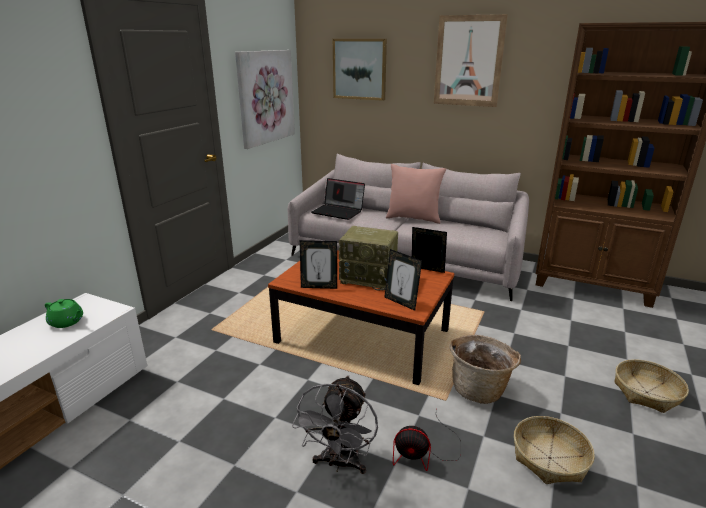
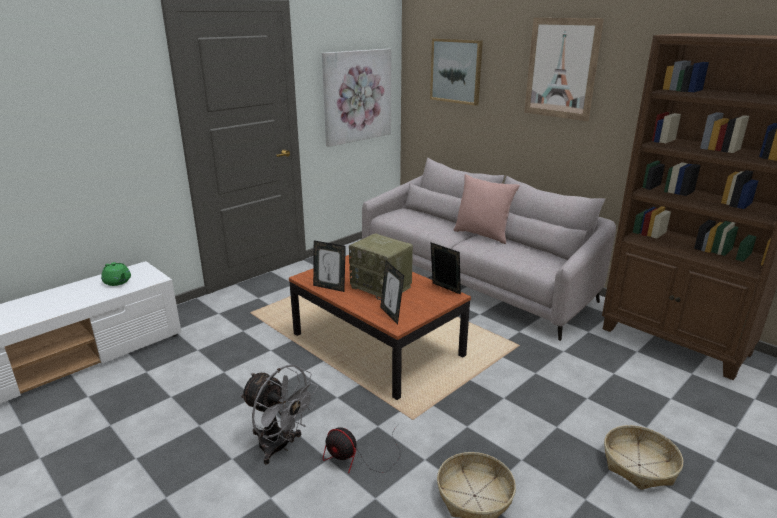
camera: 20 degrees right, 0 degrees up
(339, 211) = (411, 218): laptop -> none
(340, 463) = (280, 447): grey fan -> grey fan turned 90 degrees counterclockwise
(480, 389) = (455, 417): basket -> none

